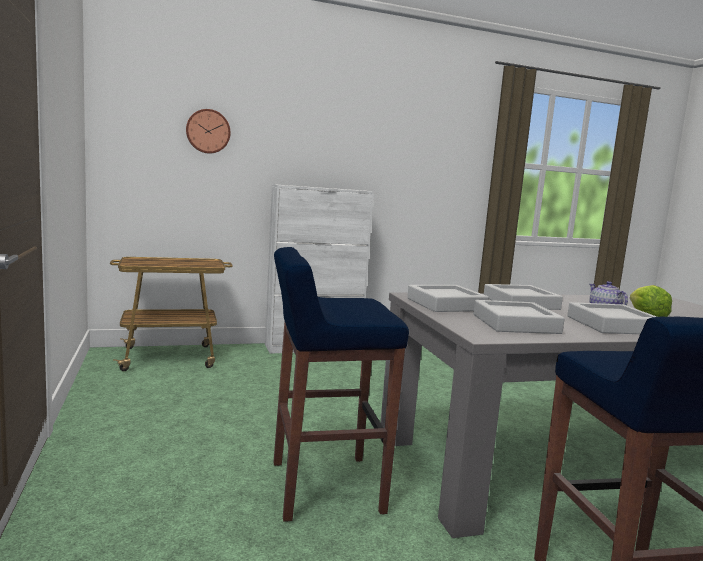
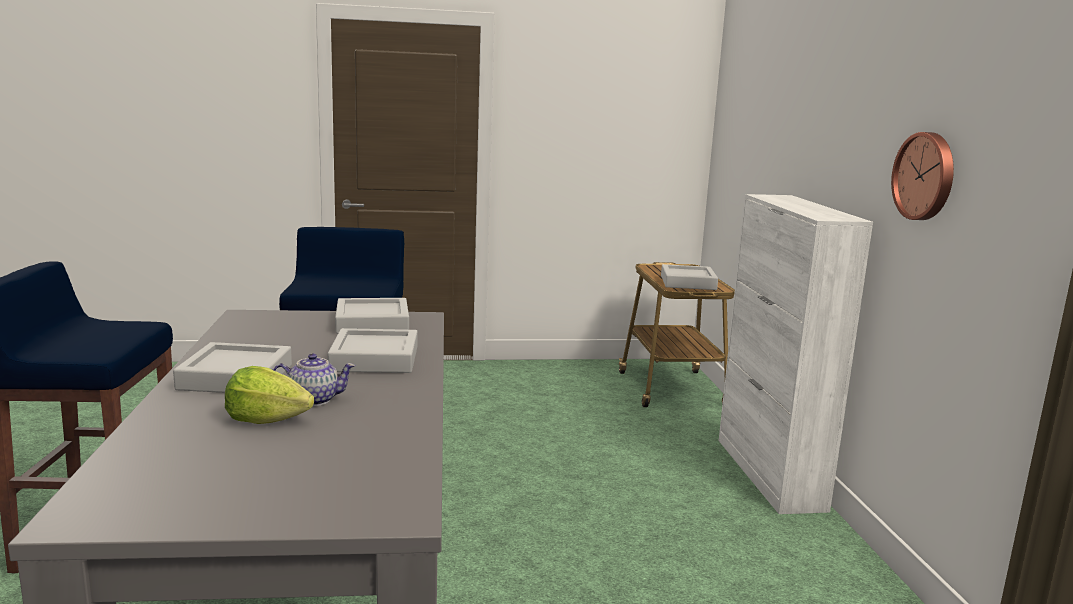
camera: 100 degrees right, 5 degrees up
(208, 131) = (765, 116): wall clock -> wall clock (926, 176)
(515, 324) = (275, 334): grey tray -> grey tray (688, 282)

